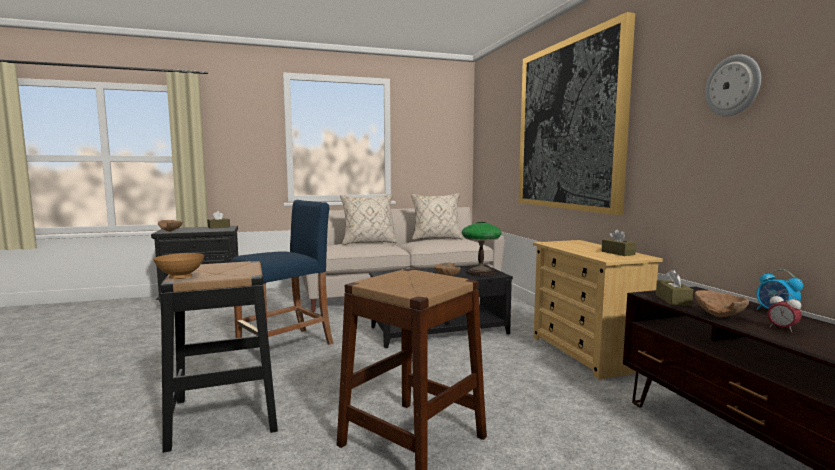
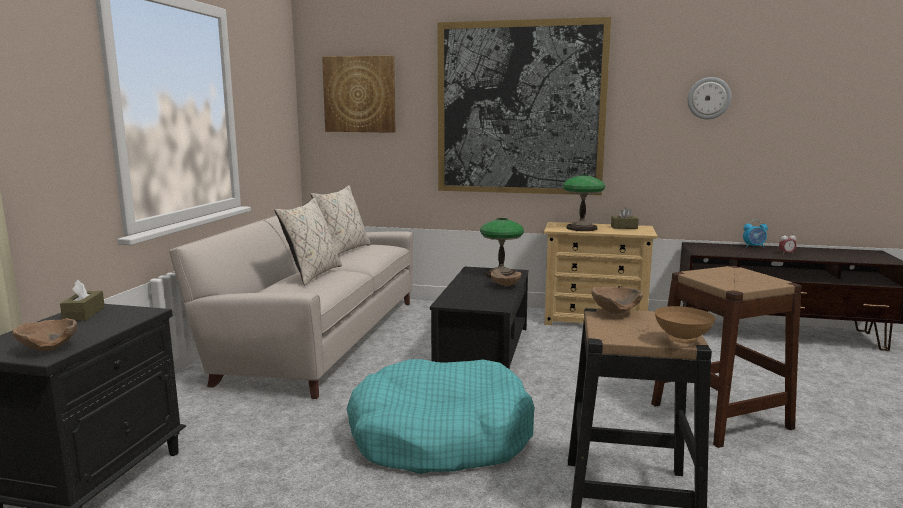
camera: 60 degrees left, 5 degrees up
(285, 346) = (440, 436): blue stool -> turquoise dog bed
(494, 126) = (359, 94): none -> picture
(574, 246) = (581, 228): none -> table lamp
(673, 300) = (717, 252): brown tissue box -> none
(720, 316) = (758, 255): brown bowl -> brown bowl (615, 312)

